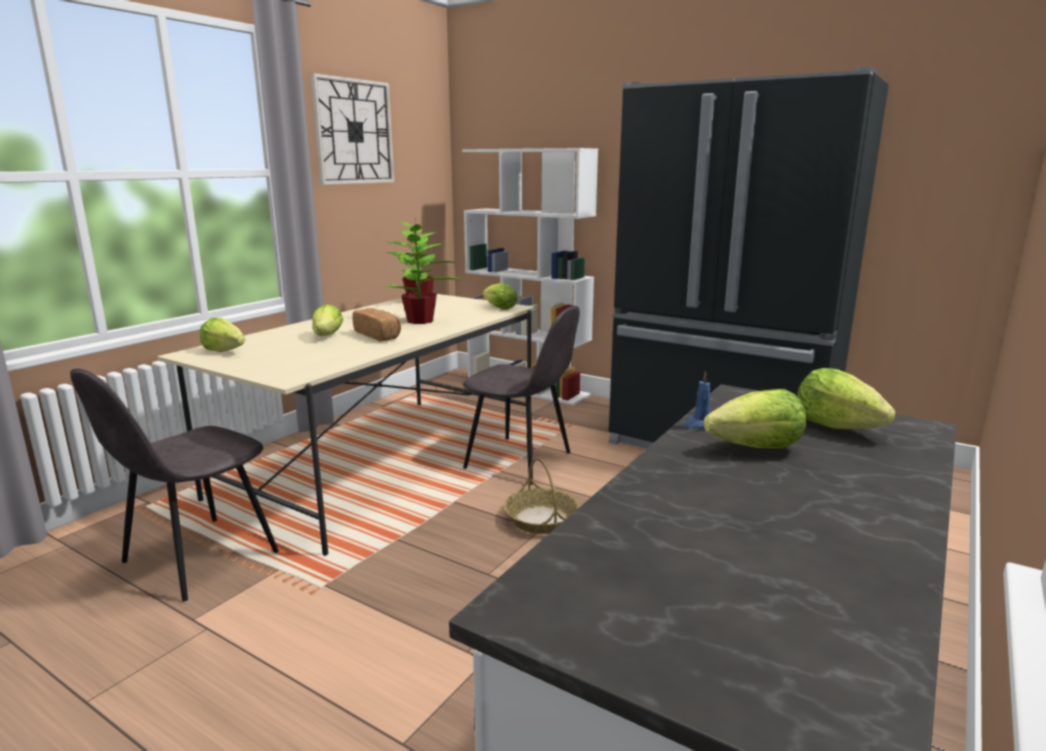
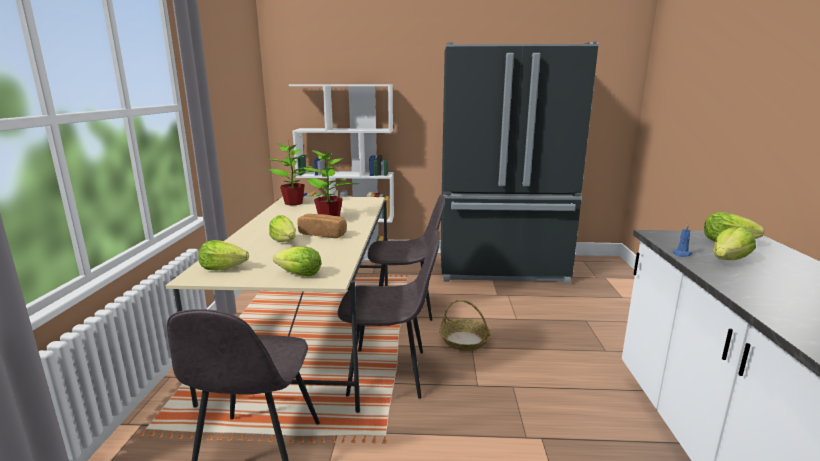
camera: 30 degrees left, 0 degrees up
(354, 132) = (219, 71): wall clock -> none
(408, 527) = (390, 373): none -> grey chair
(499, 308) = (364, 201): lettuce -> lettuce (300, 275)

